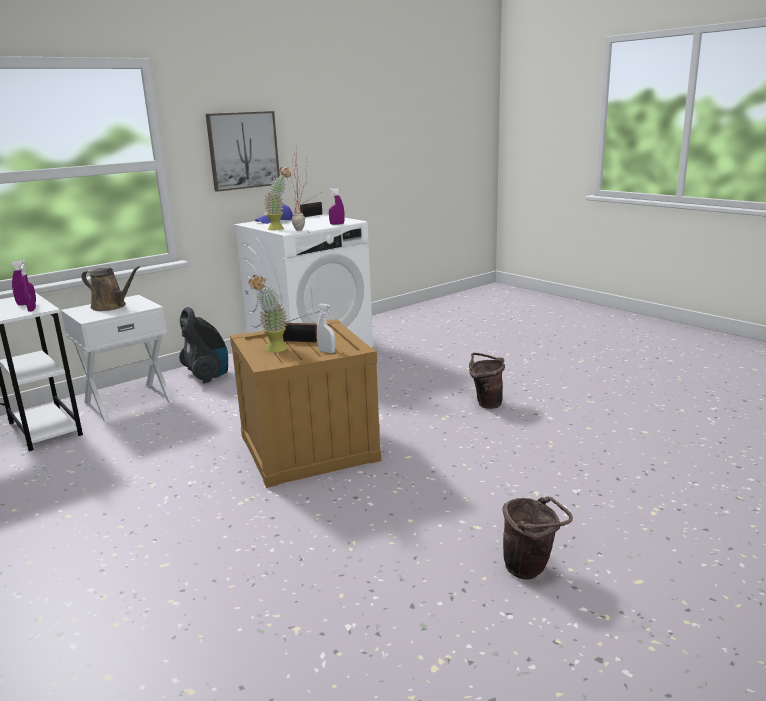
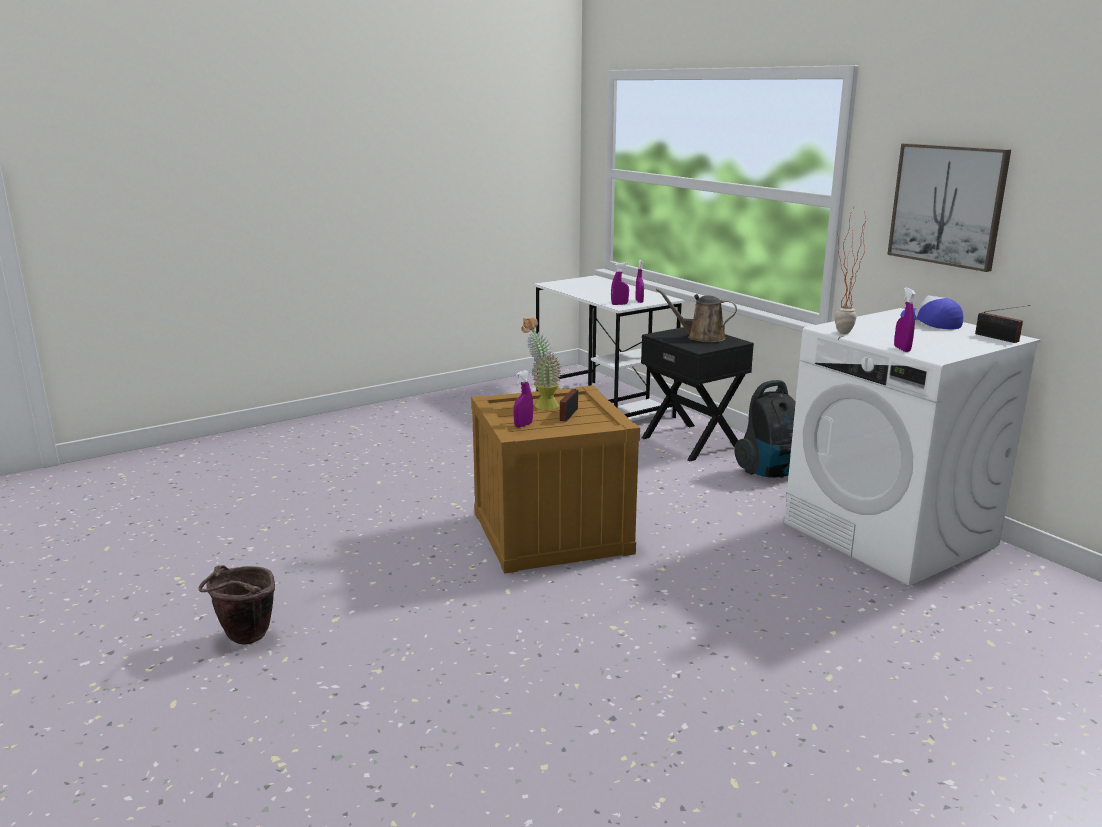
camera: 95 degrees right, 0 degrees up
(111, 306) = (702, 337): brown watering can -> brown watering can turned 75 degrees clockwise
(128, 402) = (692, 442): white nightstand -> black nightstand
(280, 228) = (857, 325): potted plant -> none
(327, 351) = (523, 425): white spray bottle -> purple spray bottle
(485, 403) = (662, 672): brown bucket -> none

